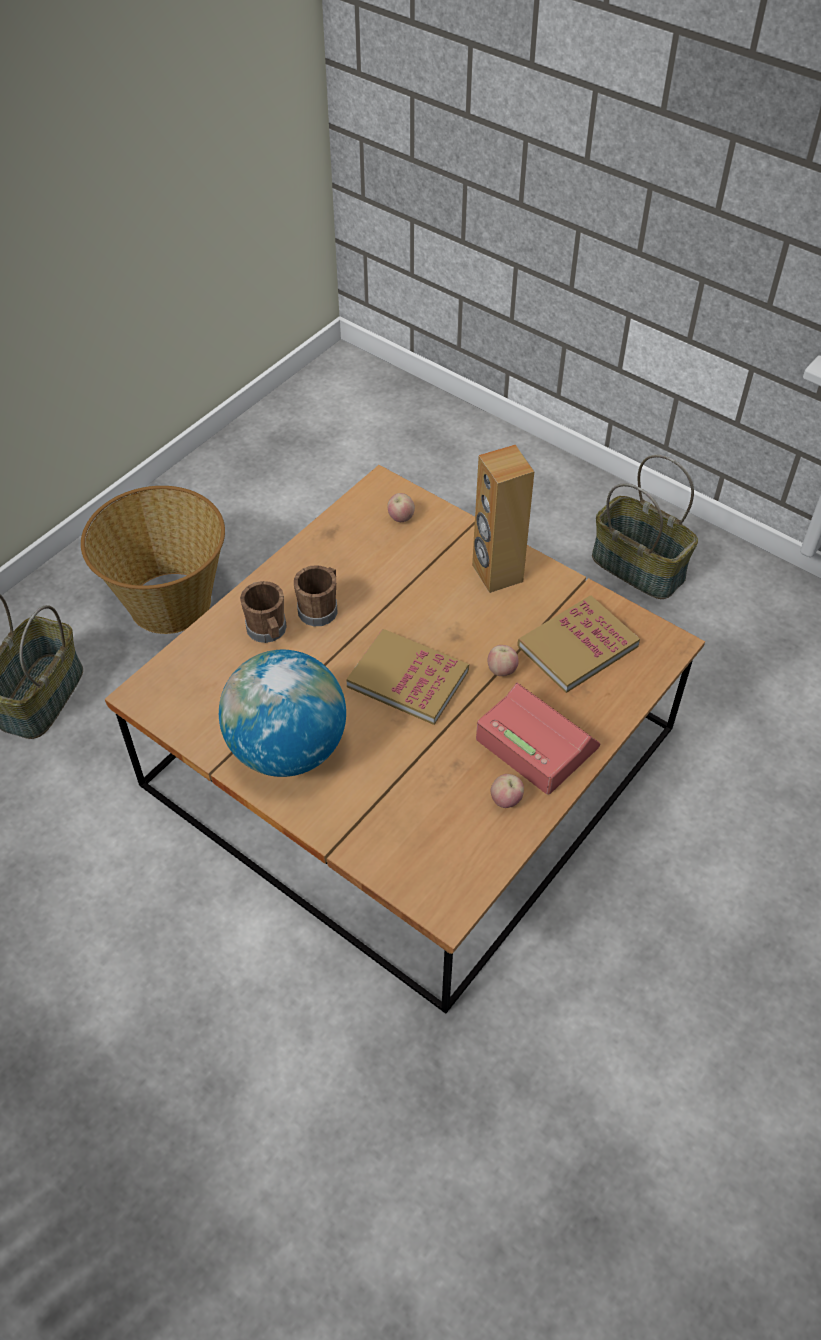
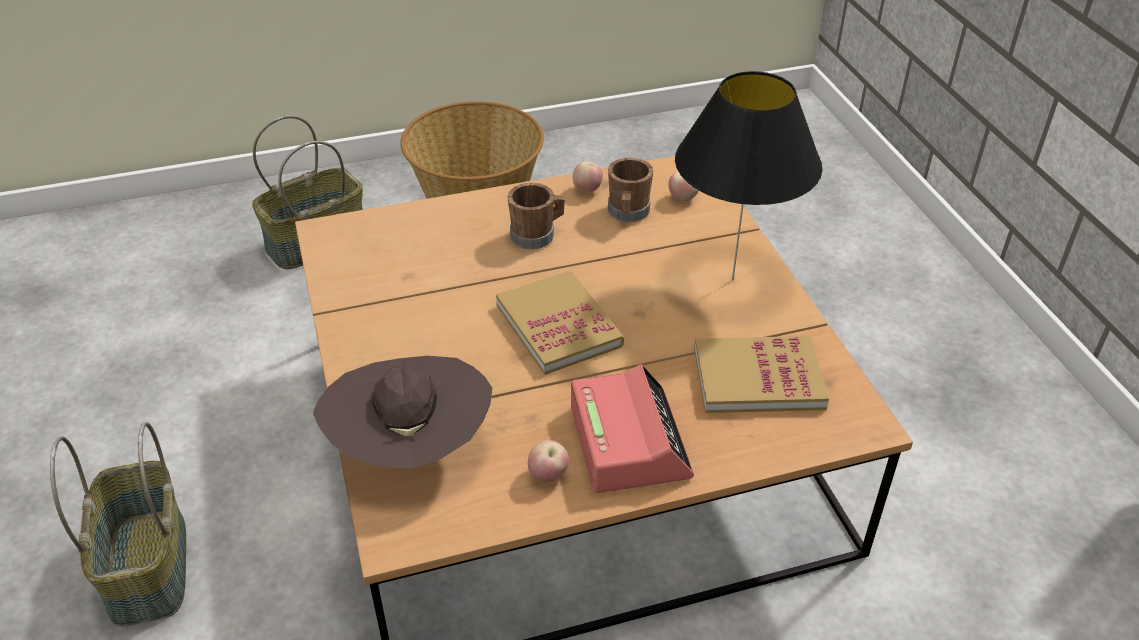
camera: 35 degrees right, 10 degrees down
(268, 631) = (474, 232): brown mug -> brown mug (628, 213)
(287, 749) = (394, 328): globe -> none
(395, 838) = (411, 449): none -> brown hat
(496, 573) = (733, 279): brown speaker -> black table lamp
(501, 670) = (657, 361): apple -> apple (587, 190)
(639, 567) = (959, 388): basket -> basket (150, 567)

